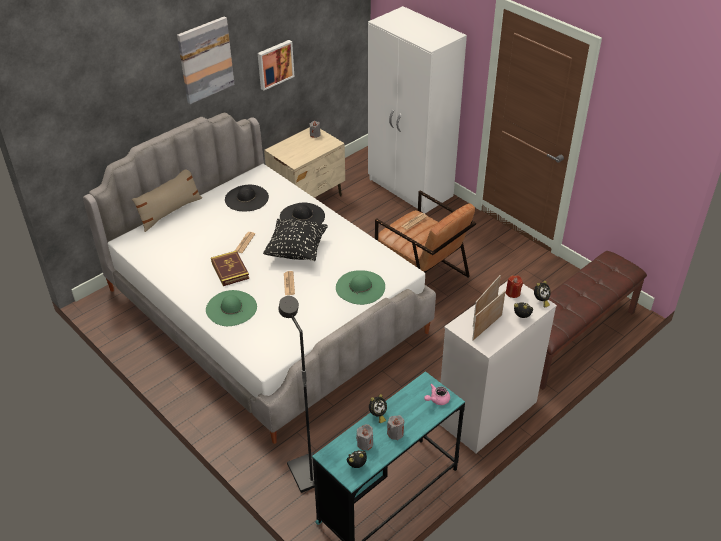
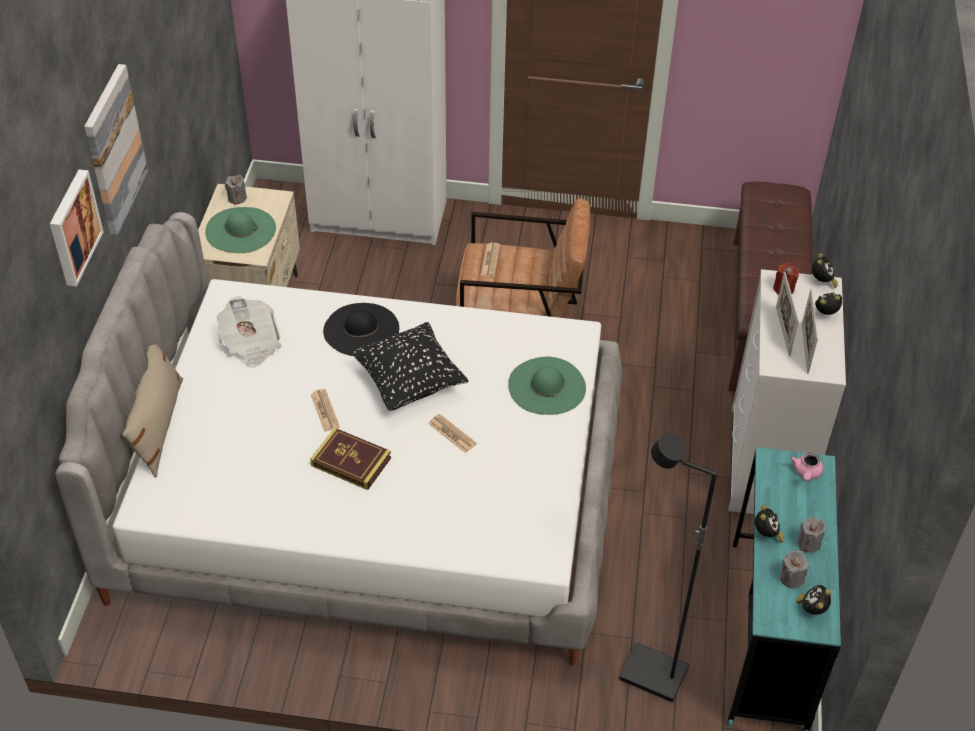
camera: 40 degrees left, 5 degrees up
(231, 308) = (415, 513): green hat -> green hat (240, 230)
(246, 198) = (251, 344): black hat -> newspaper
(274, 64) = (169, 111): picture -> picture (72, 227)

